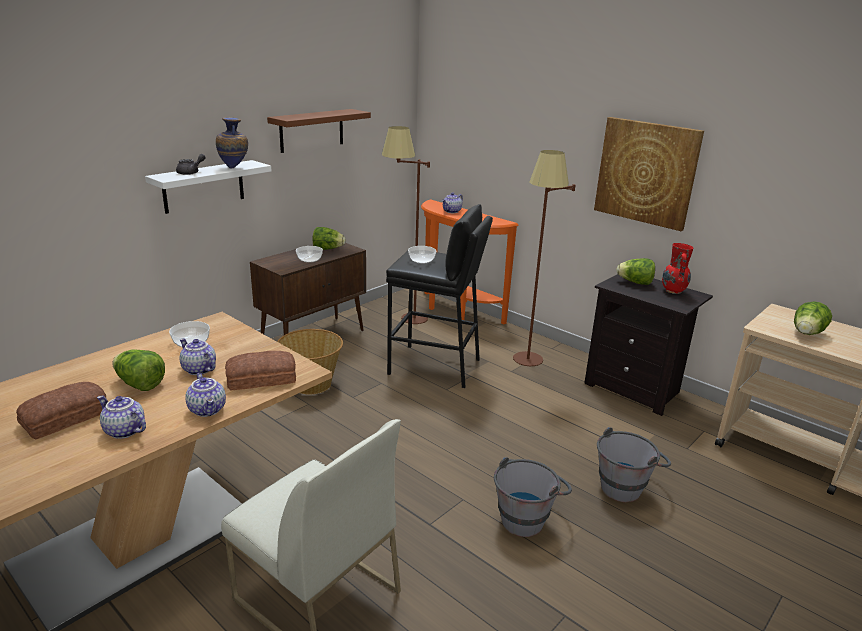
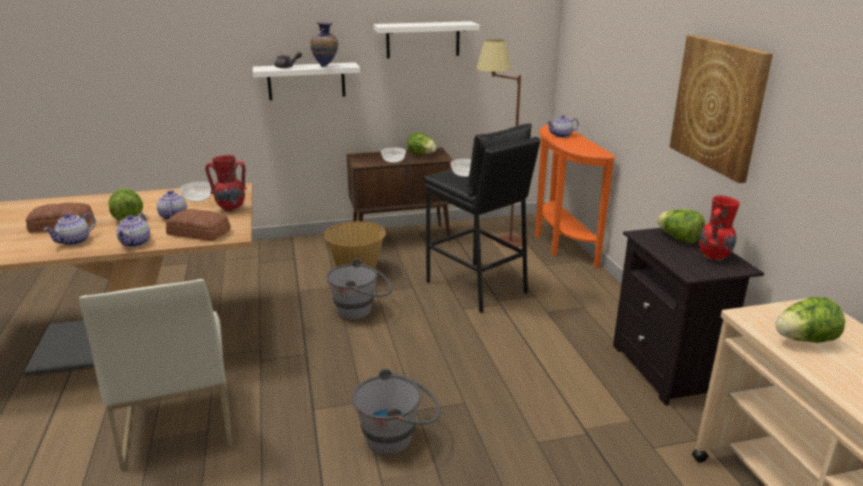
camera: 35 degrees right, 0 degrees up
(123, 431) = (74, 241): teapot -> teapot turned 120 degrees counterclockwise
(251, 345) = (231, 209): none -> red vase
(312, 130) = (423, 39): brown shelf -> white shelf
(529, 365) = (572, 312): brown floor lamp -> none
(626, 486) = (530, 453): grey bucket -> grey bucket (361, 311)

